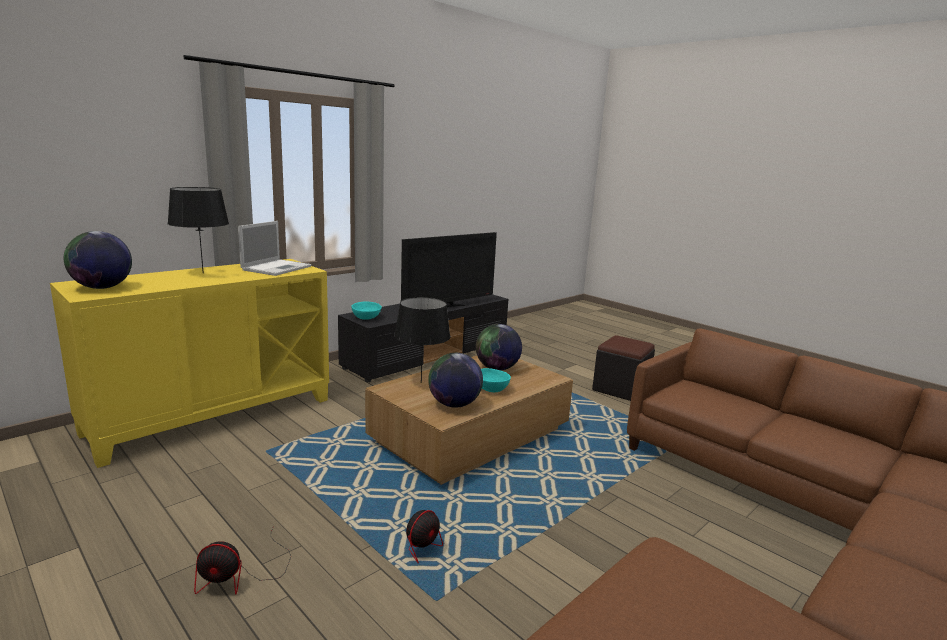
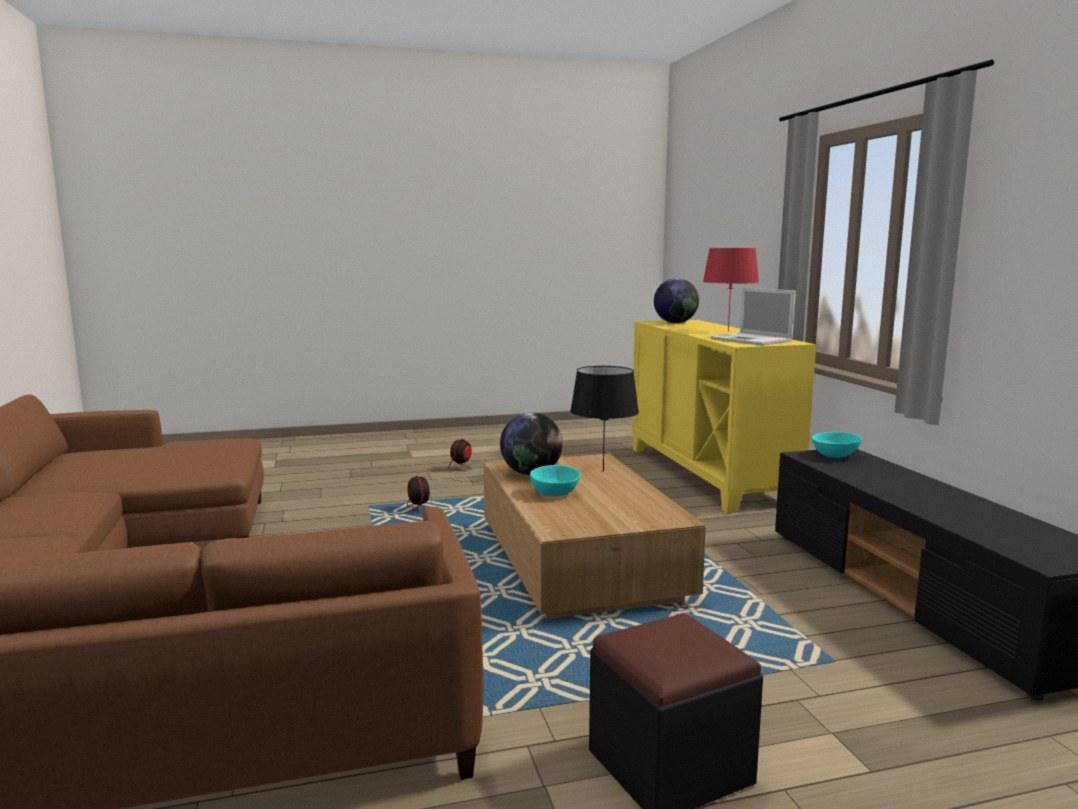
camera: 120 degrees right, 5 degrees down
(202, 273) = (728, 331): black table lamp -> red table lamp
(447, 307) = (922, 506): television -> none
(497, 368) = (619, 509): globe -> none

